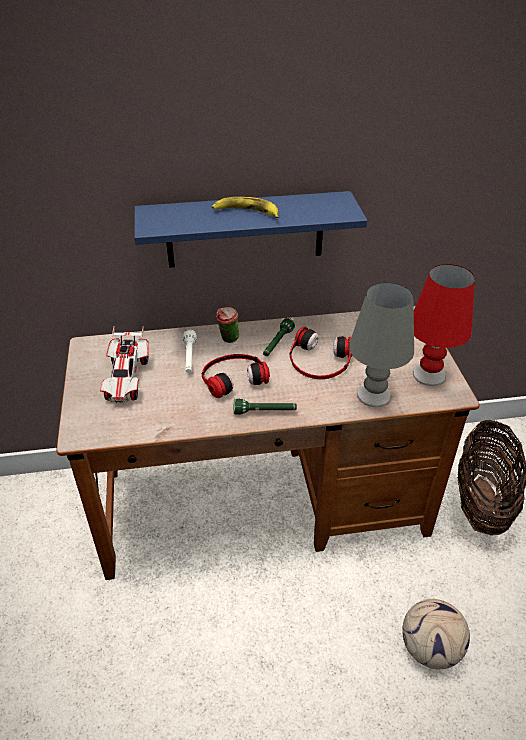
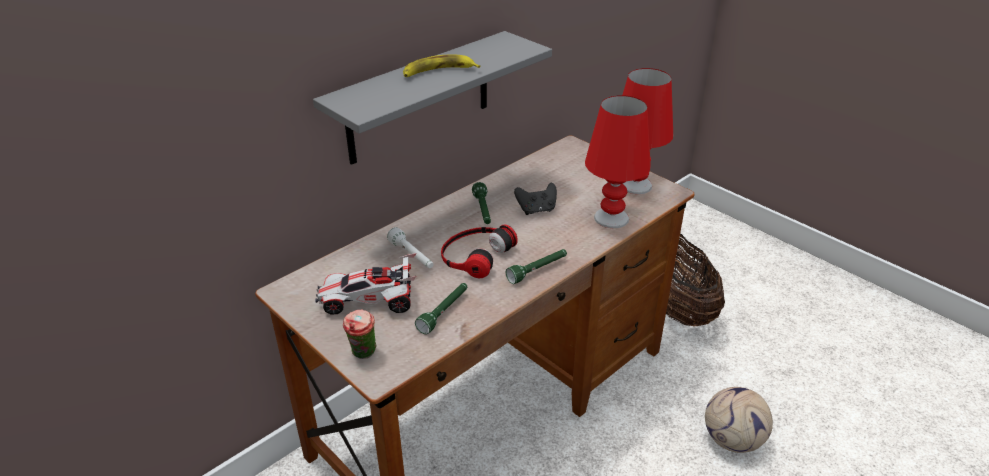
camera: 35 degrees left, 5 degrees down
(127, 379) = (369, 301): toy car -> toy car turned 120 degrees clockwise
(165, 411) = (444, 312): none -> green flashlight
(228, 340) = (433, 226): cup -> cup (363, 354)
(245, 230) = (419, 98): blue shelf -> grey shelf
(319, 361) = (536, 210): headphones -> black game controller
(374, 395) = (611, 218): grey table lamp -> red table lamp

